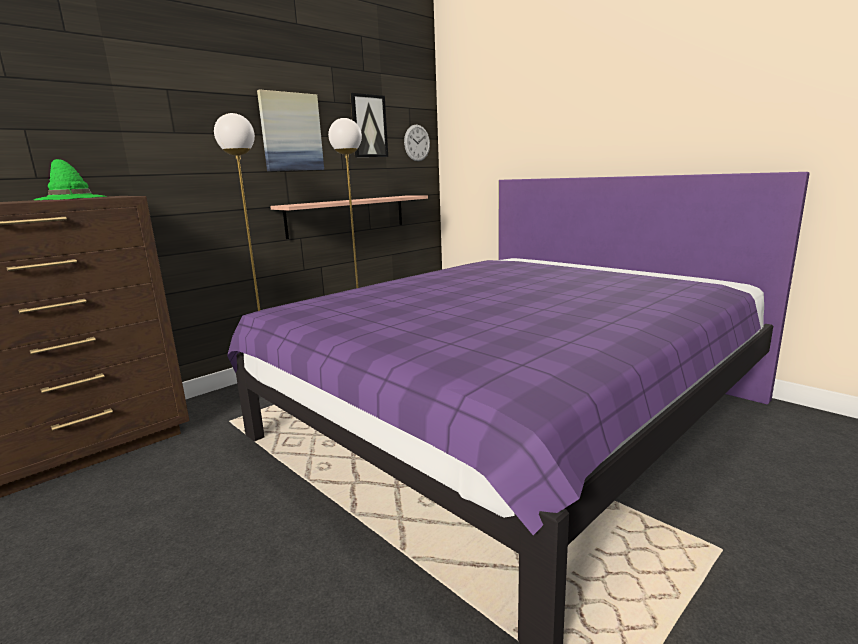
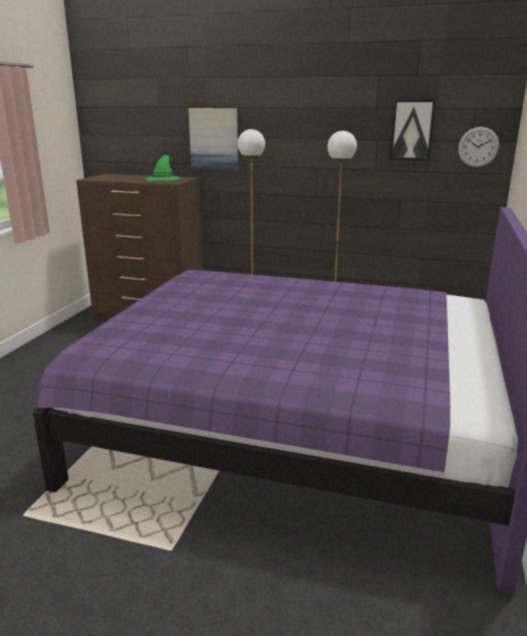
camera: 60 degrees right, 5 degrees up
(291, 132) = (326, 136): picture -> picture (214, 139)
(347, 215) = (371, 212): shelf -> none

